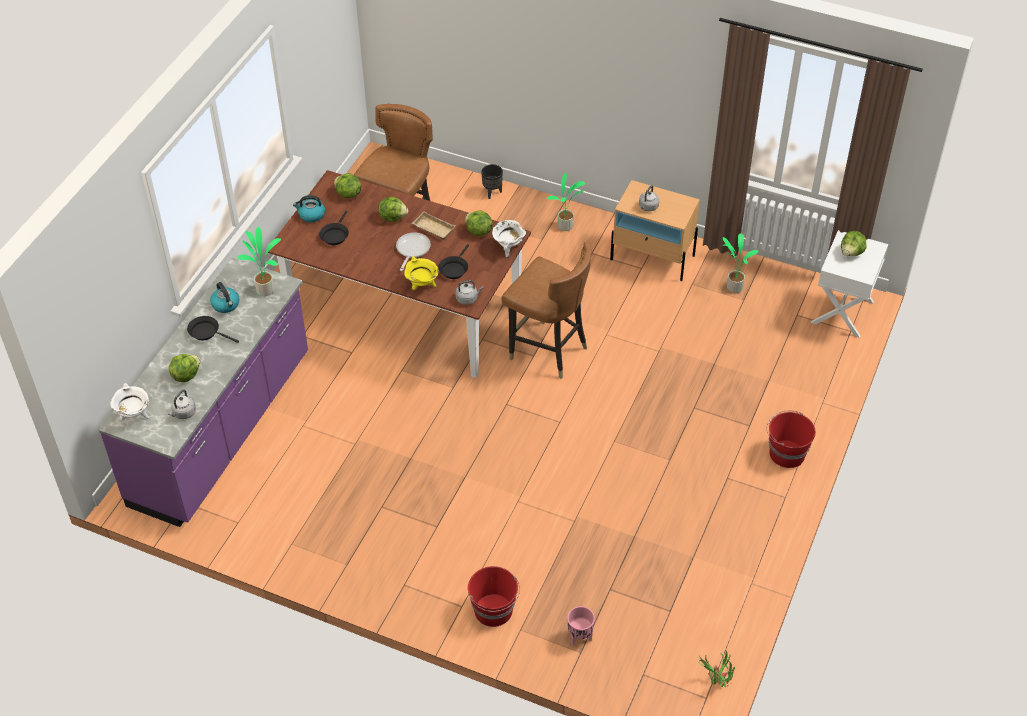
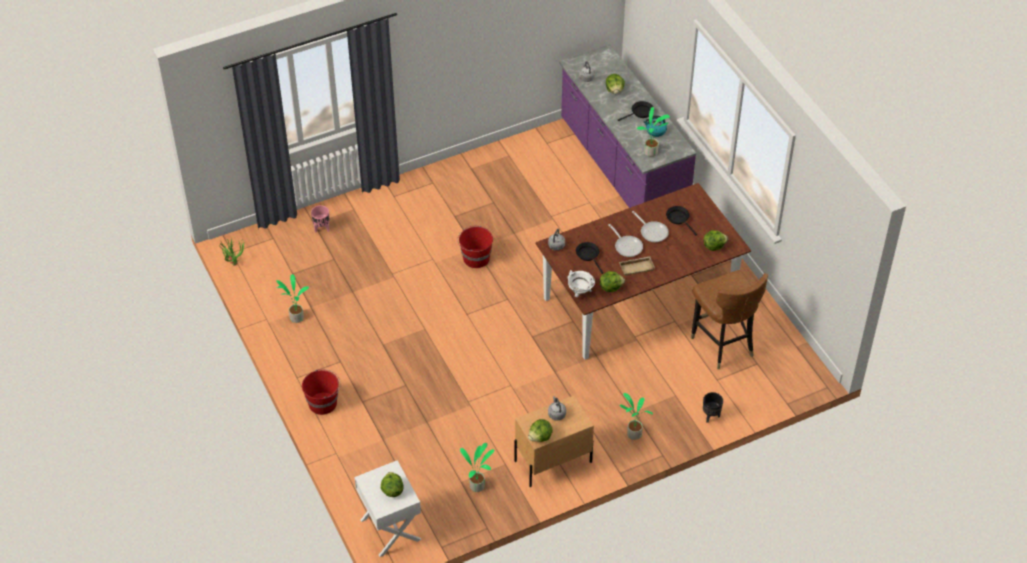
camera: 130 degrees right, 0 degrees up
(134, 415) = (605, 60): white cooking pot -> none
(311, 215) = (710, 218): kettle -> none
(373, 244) = (652, 232): none -> frying pan
(393, 217) = (668, 255): lettuce -> lettuce (540, 437)
(422, 285) = (590, 233): yellow cooking pot -> none
(494, 610) = (376, 206): red bucket -> red bucket (475, 258)
(548, 351) = (528, 346): brown chair -> none
(720, 558) = (296, 317): none -> potted plant

